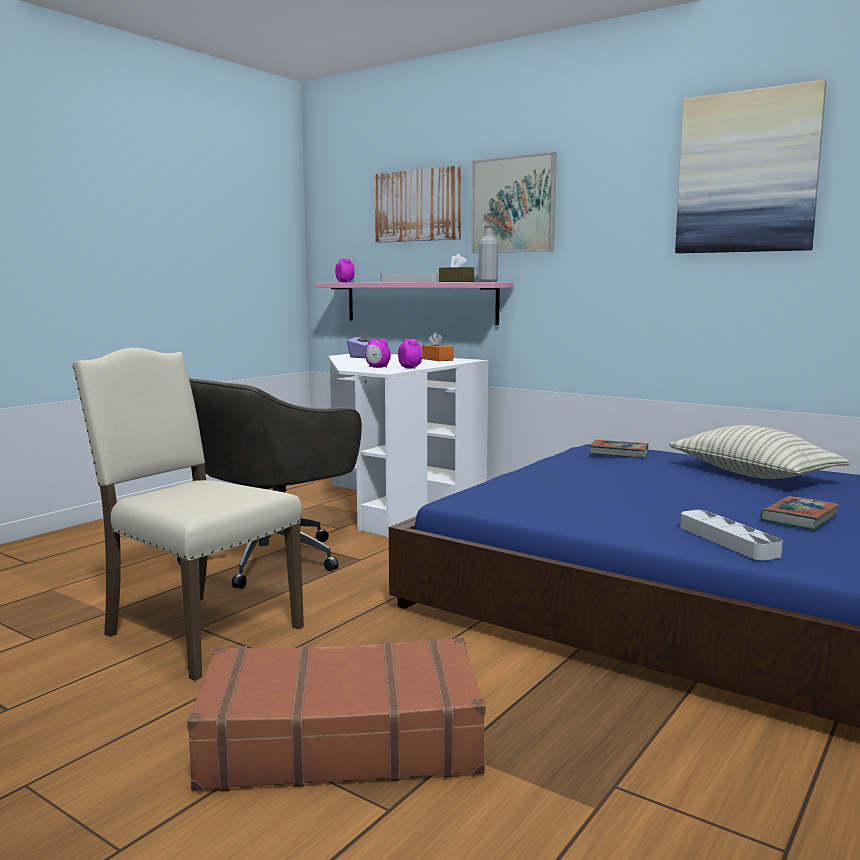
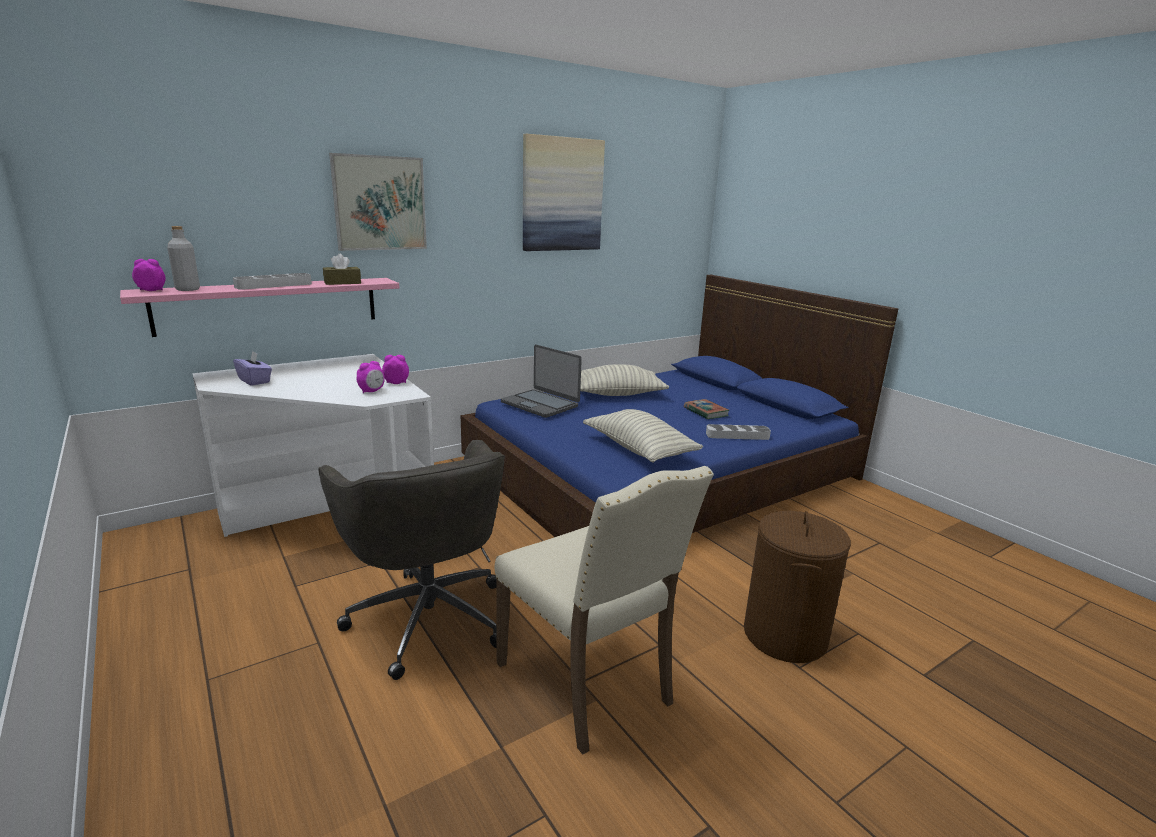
camera: 70 degrees left, 10 degrees up
(197, 631) = (588, 683): beige chair -> beige chair turned 90 degrees counterclockwise
(340, 739) = (785, 636): brown suitcase -> brown laundry basket
(418, 206) = (253, 194): picture -> none
(437, 359) = (340, 364): orange tissue box -> none
(488, 281) = (378, 281): grey bottle -> grey bottle (187, 289)
(558, 501) = (639, 449): none -> pillow
(619, 453) = (540, 404): book -> laptop

